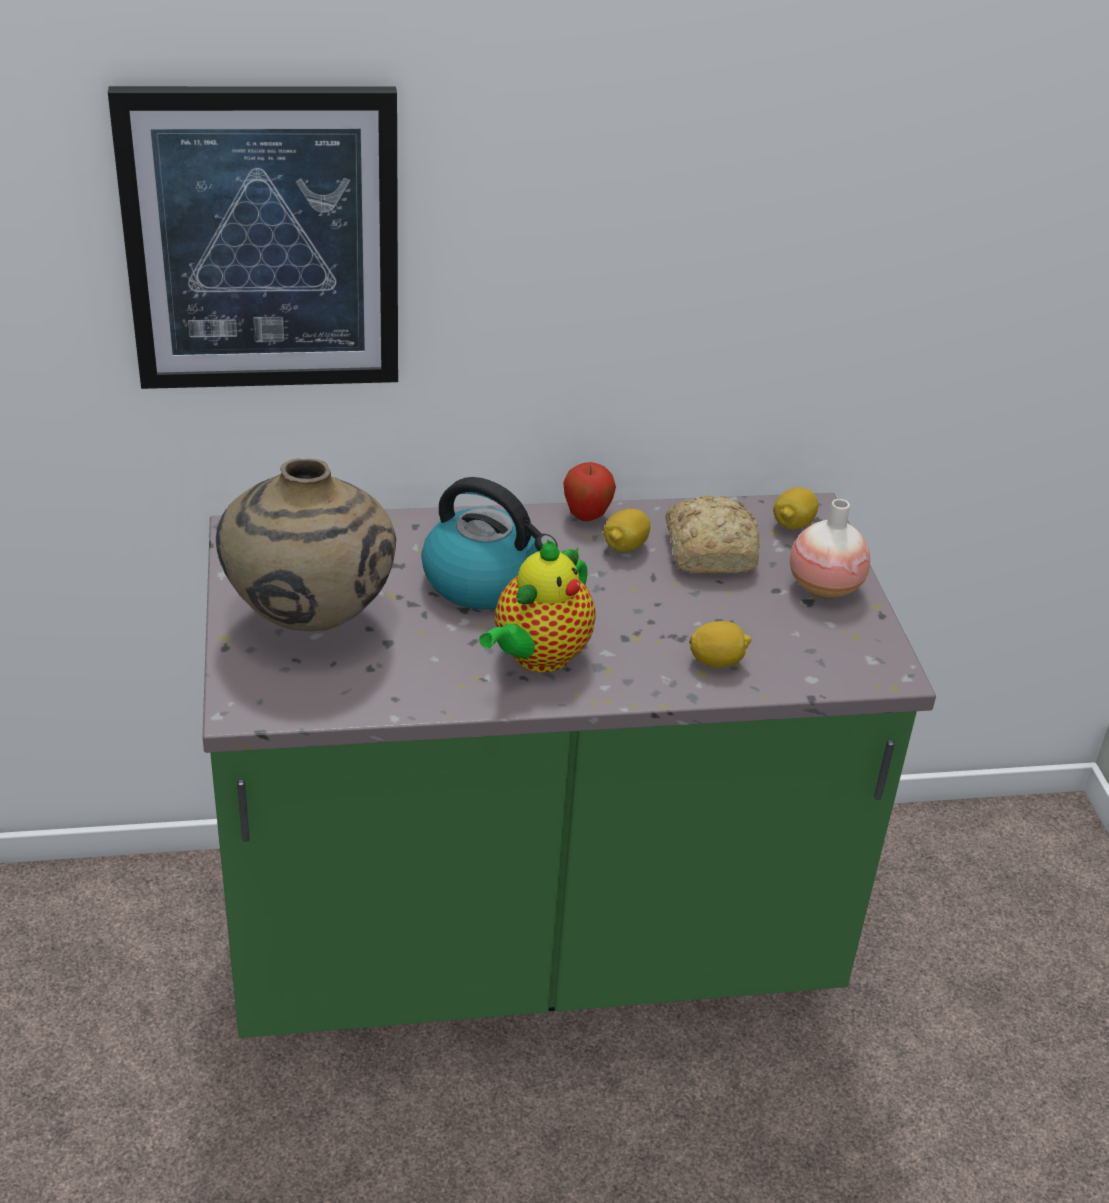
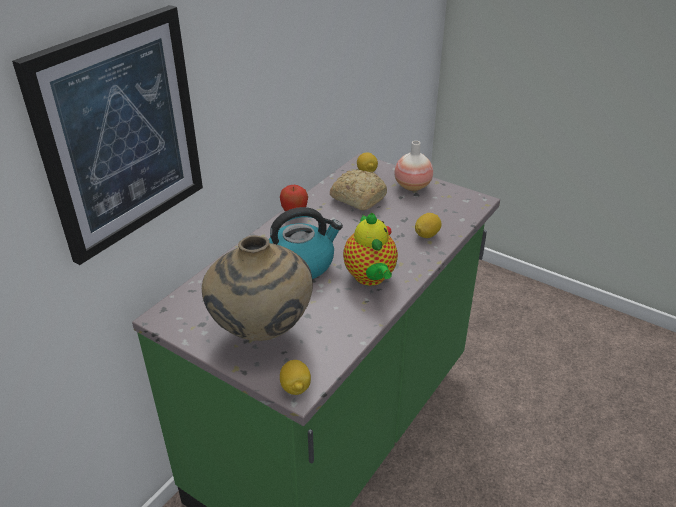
camera: 45 degrees left, 0 degrees up
(625, 547) = (327, 216): lemon -> lemon (295, 387)

